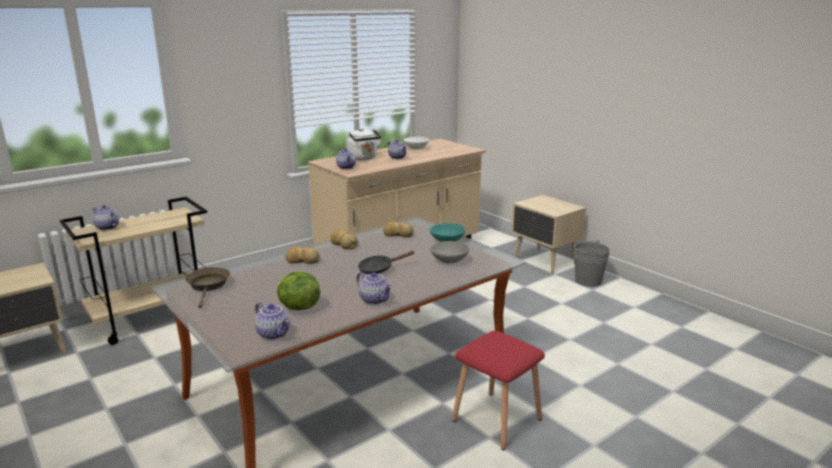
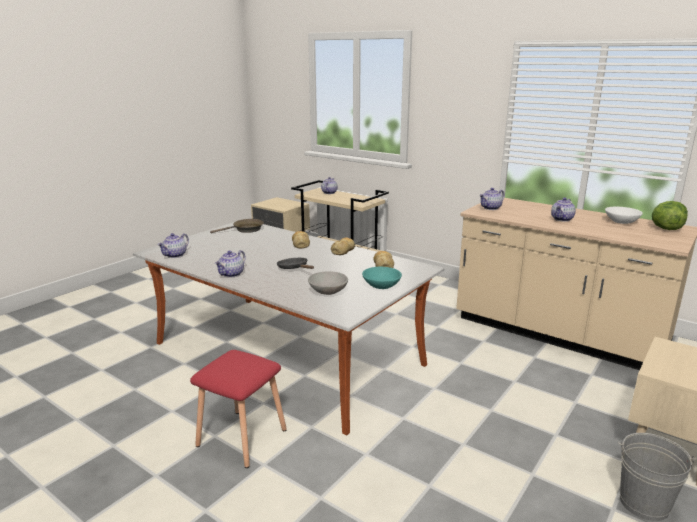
camera: 75 degrees right, 0 degrees up
(298, 307) = (215, 255): lettuce -> lettuce (666, 228)
(363, 158) = (535, 209): white kettle -> none

